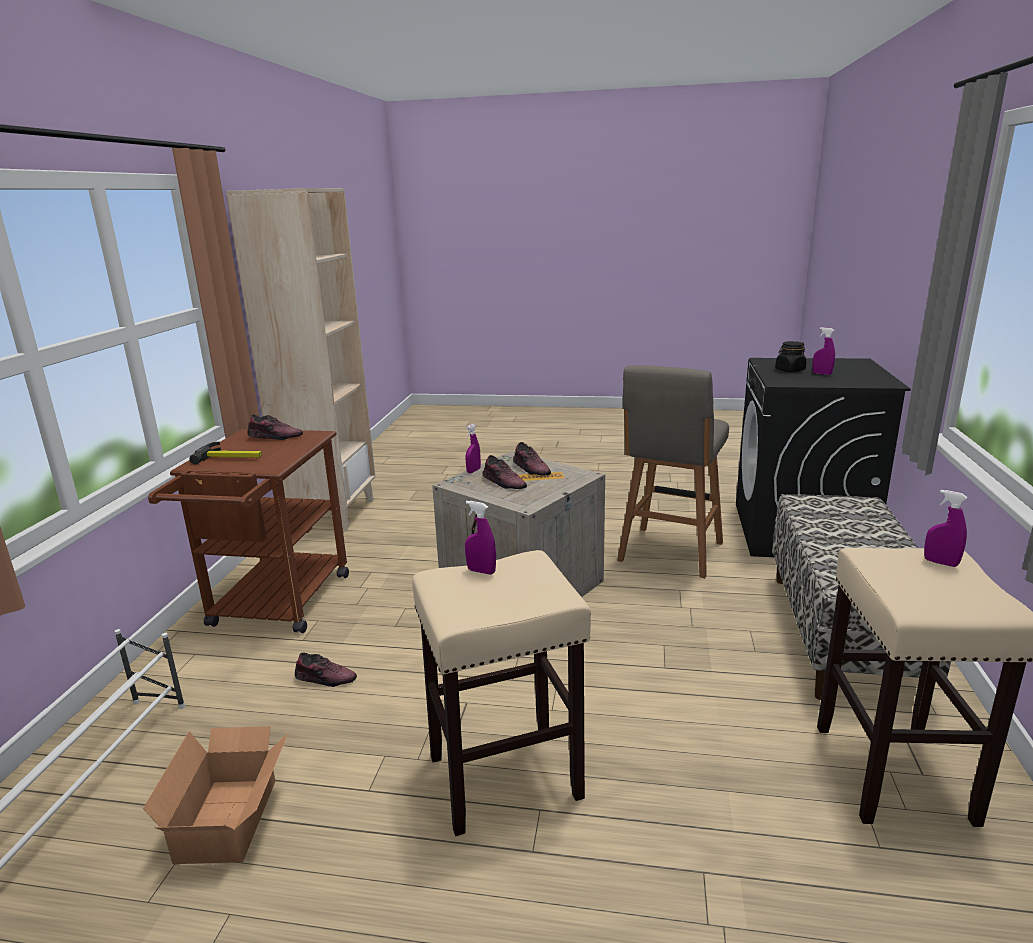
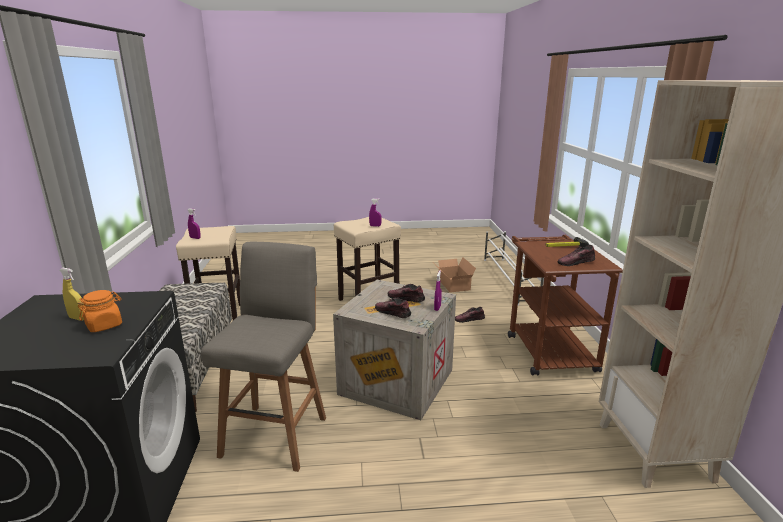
camera: 165 degrees right, 0 degrees up
(790, 370) = (104, 325): black jar -> orange jar
(822, 374) = (78, 318): purple spray bottle -> yellow spray bottle

